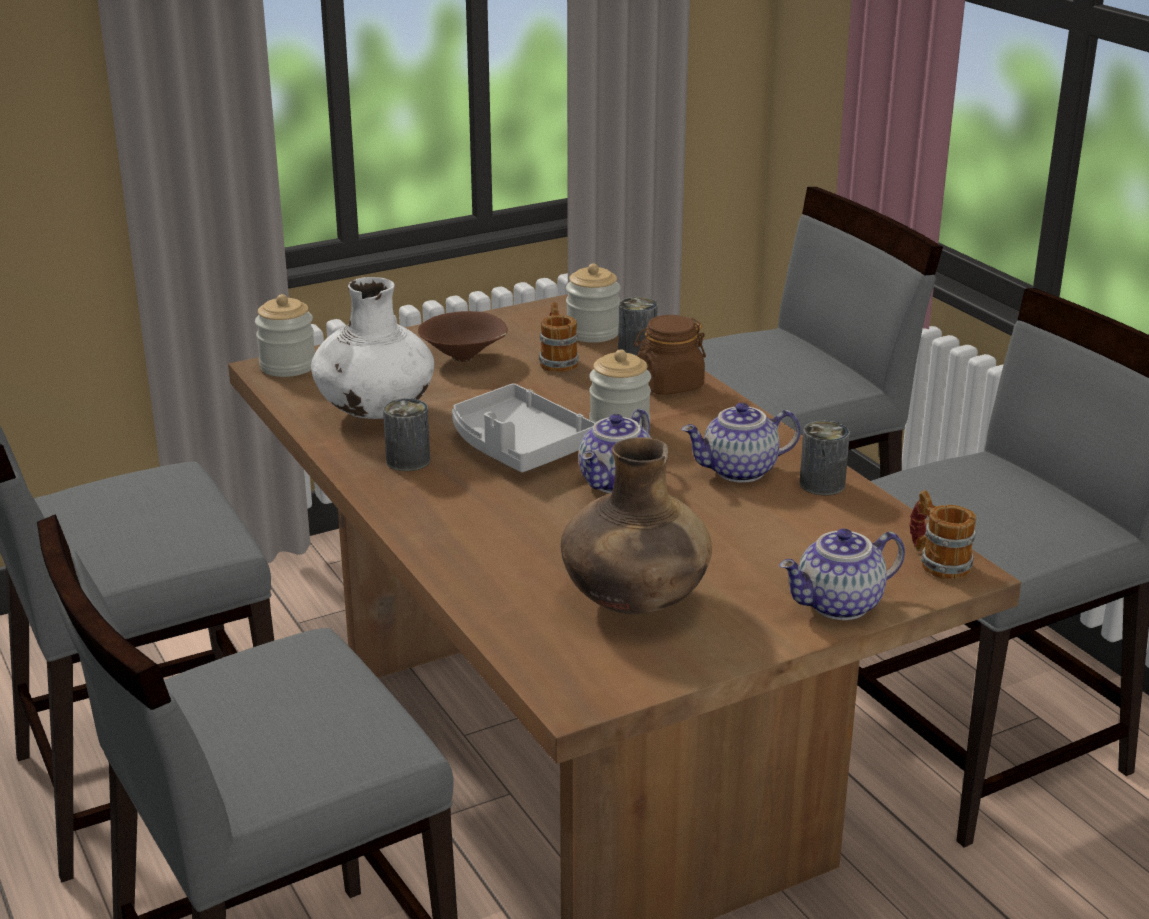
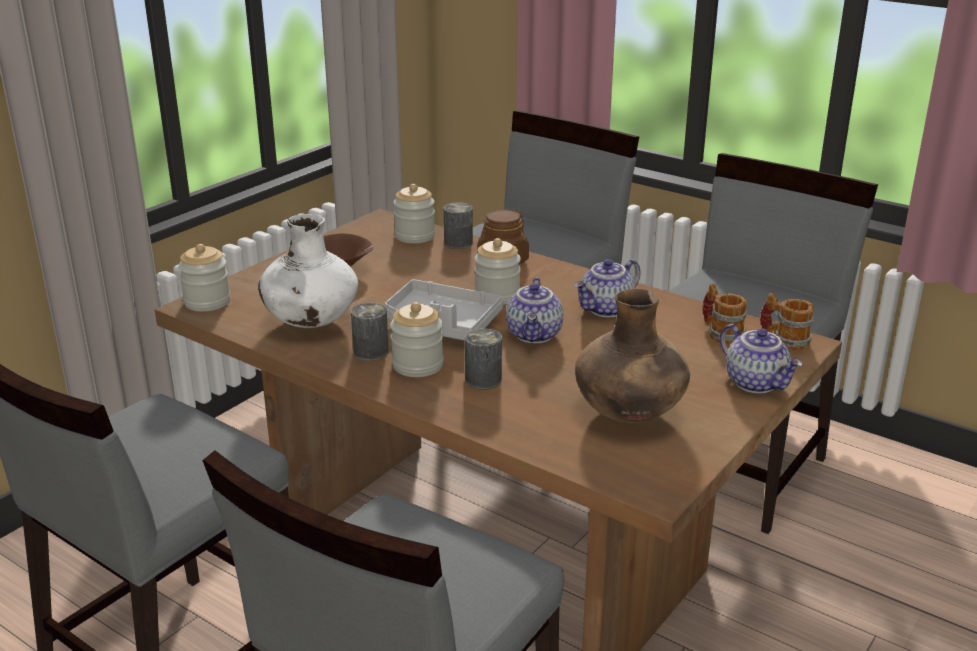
camera: 25 degrees left, 0 degrees up
(445, 487) = (417, 365): none -> jar
(557, 361) = (409, 260): mug -> mug (720, 333)
(822, 484) = (666, 307): can -> can (483, 380)
(839, 606) = (757, 383): teapot -> teapot turned 75 degrees counterclockwise

